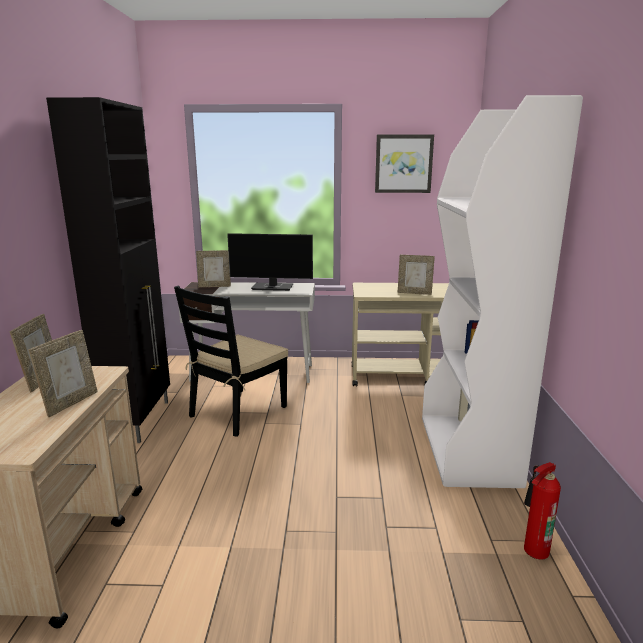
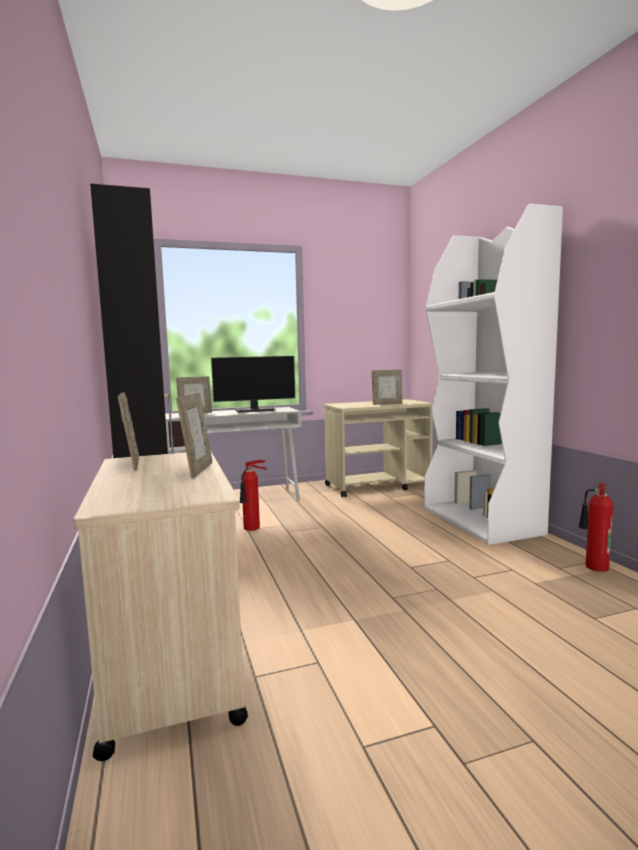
camera: 20 degrees left, 10 degrees down
(237, 412) = (252, 528): black chair -> fire extinguisher
(403, 164) = (355, 299): picture -> none

